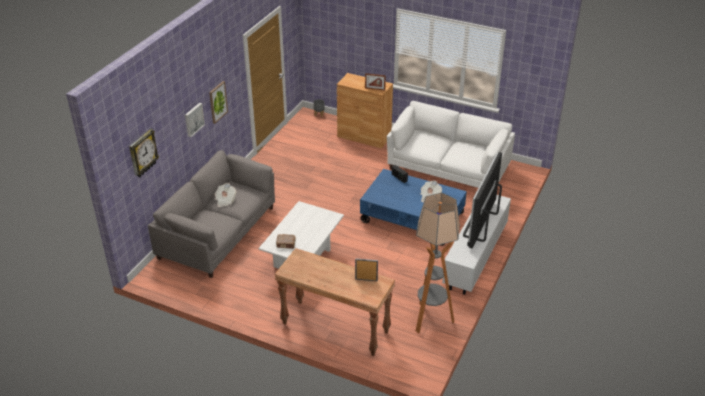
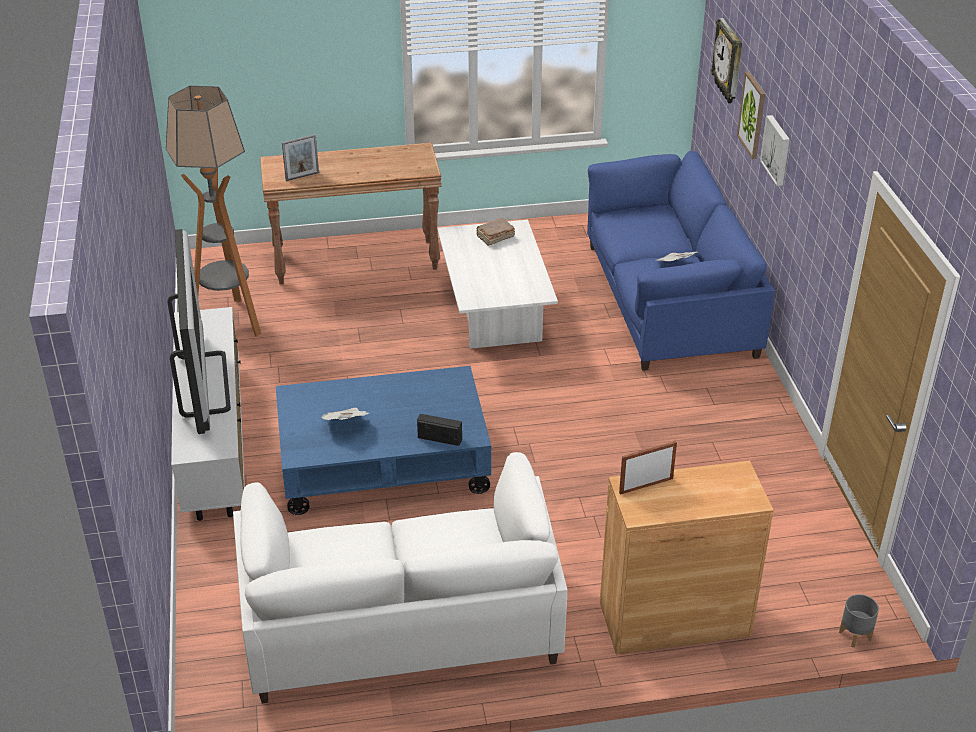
camera: 145 degrees right, 0 degrees up
(218, 102) = (807, 201): picture -> picture (752, 115)
(218, 233) = (668, 300): grey sofa -> blue sofa

